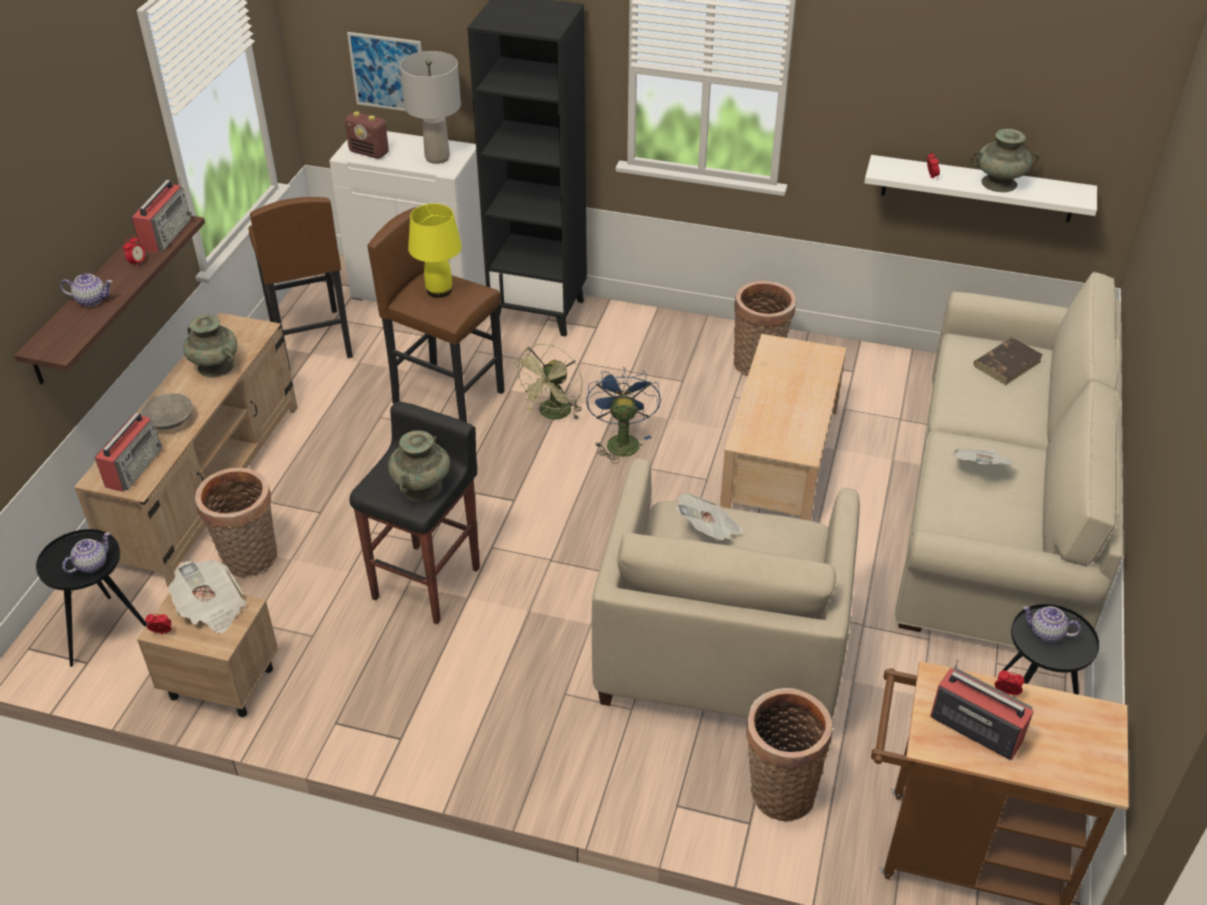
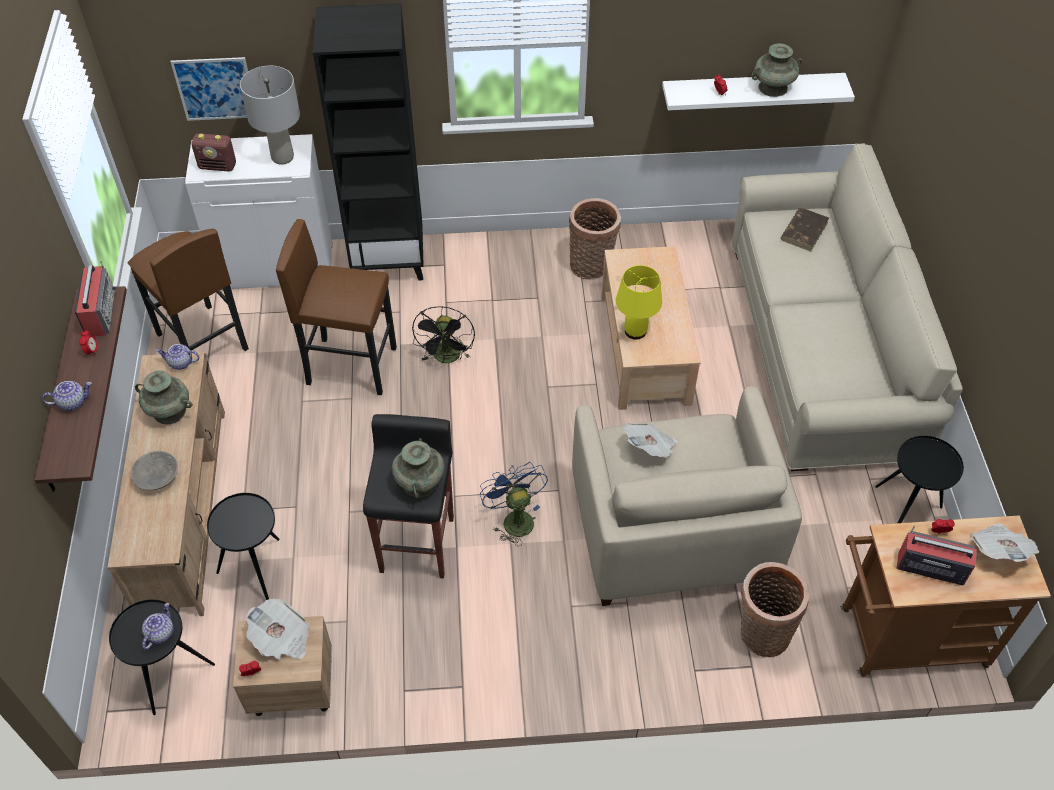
camera: 20 degrees left, 10 degrees up
(134, 466) = (151, 531): radio -> none
(249, 561) = (258, 570): basket -> black side table
(440, 290) = (339, 287): yellow table lamp -> yellow table lamp (636, 331)
(553, 415) = (447, 358): green fan -> black fan
(621, 441) = (513, 367): blue fan -> blue fan (514, 518)
(979, 469) = (822, 332): newspaper -> newspaper (998, 550)
(1046, 633) = (922, 460): teapot -> teapot (180, 363)

